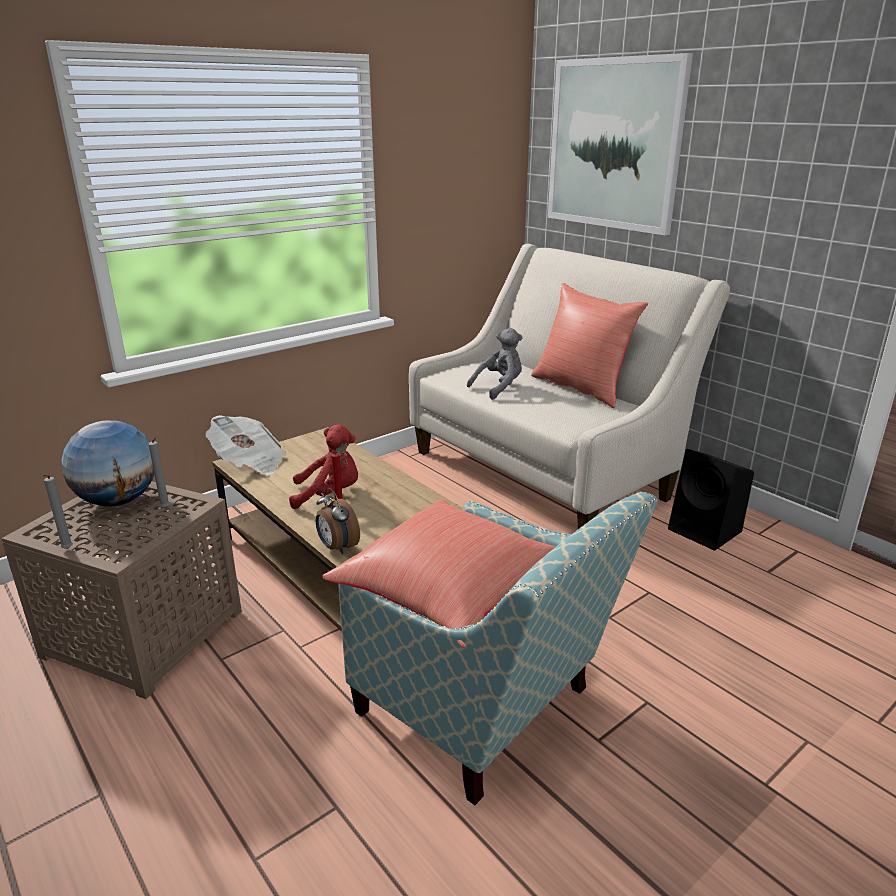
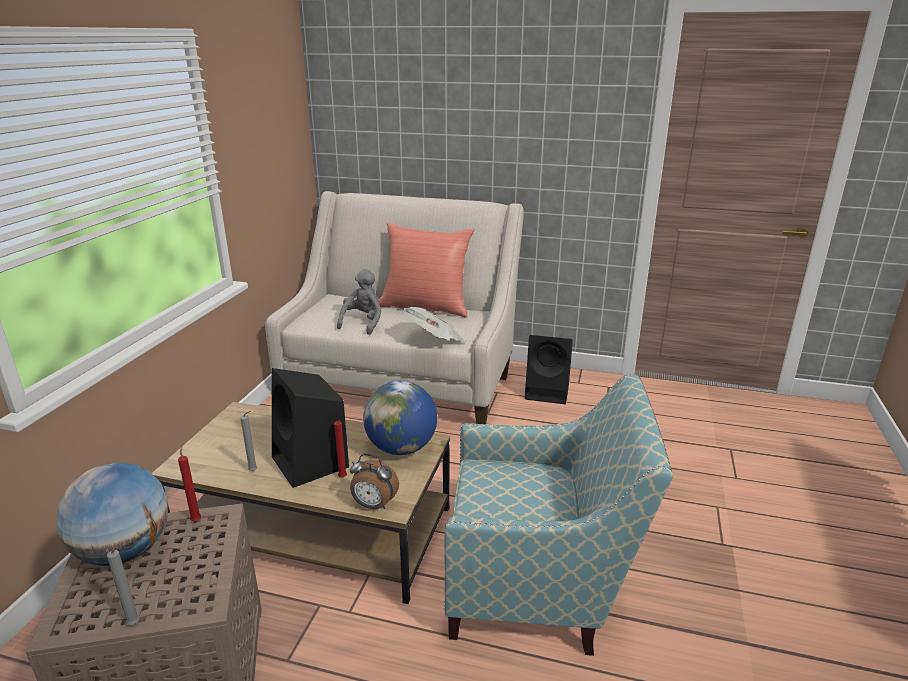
camera: 35 degrees left, 0 degrees up
(166, 508) = (192, 536): grey candle -> grey candle (254, 471)
(182, 498) = (196, 519): none -> red candle
(249, 462) = (194, 461): newspaper -> newspaper (435, 339)
(329, 495) = (311, 463): red plush toy -> black speaker
(418, 510) = (401, 448): none -> globe
(449, 595) = (513, 504): red pillow -> none
(614, 145) = (400, 102): picture -> none

